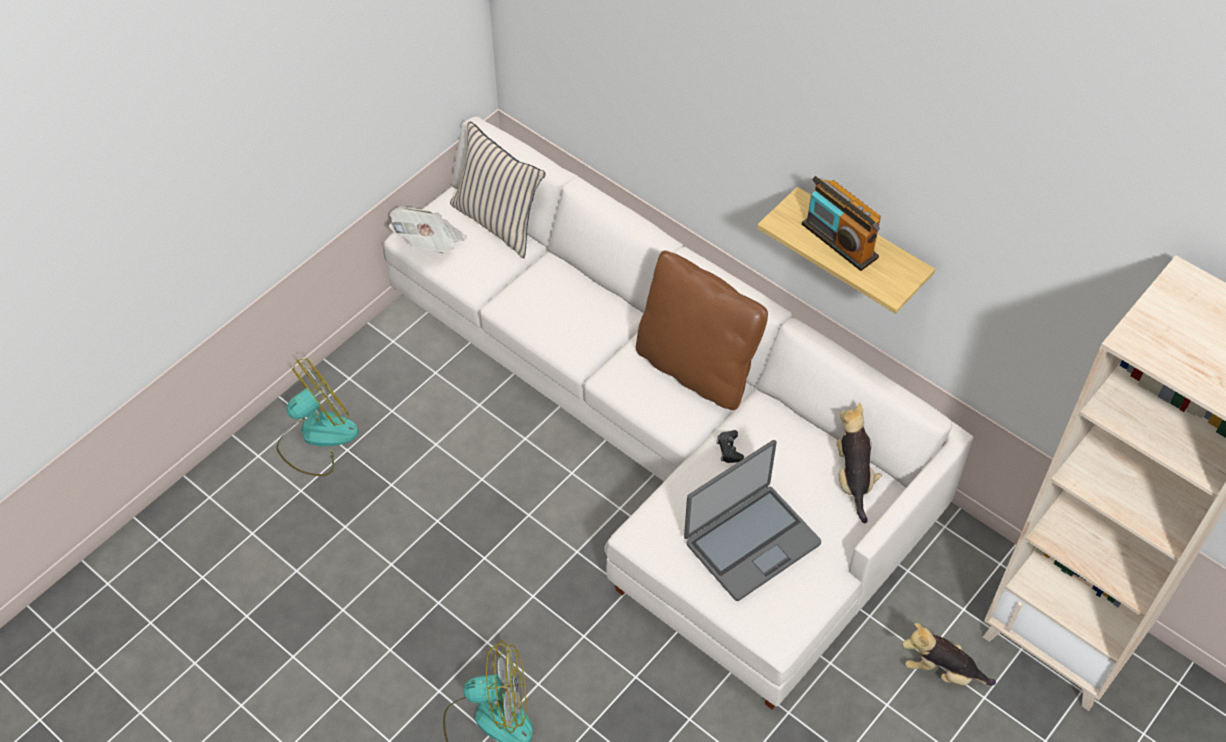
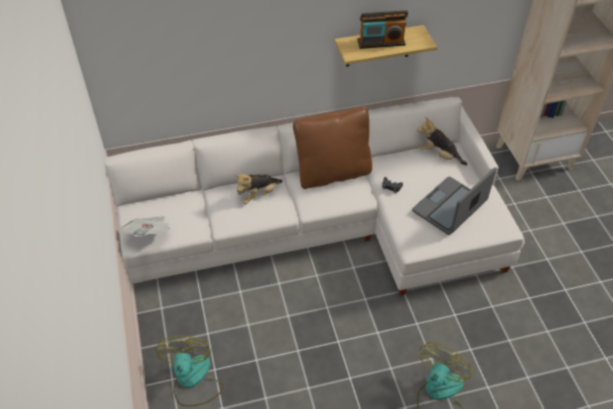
camera: 55 degrees left, 5 degrees down
(499, 221) = (165, 198): beige pillow -> none
(751, 542) = (450, 207): laptop -> laptop turned 135 degrees counterclockwise
(942, 671) = (525, 202): plush toy -> plush toy (258, 195)

